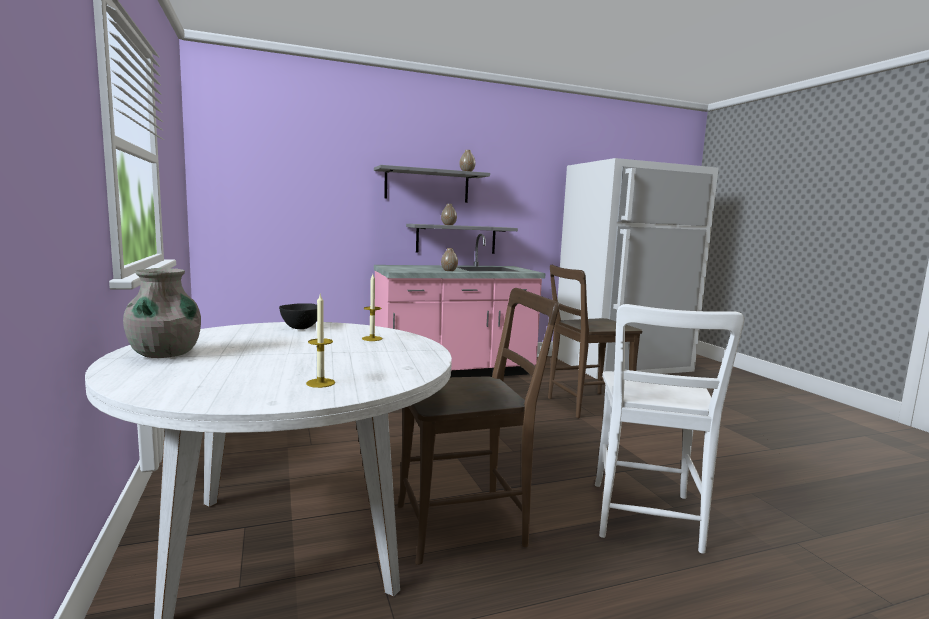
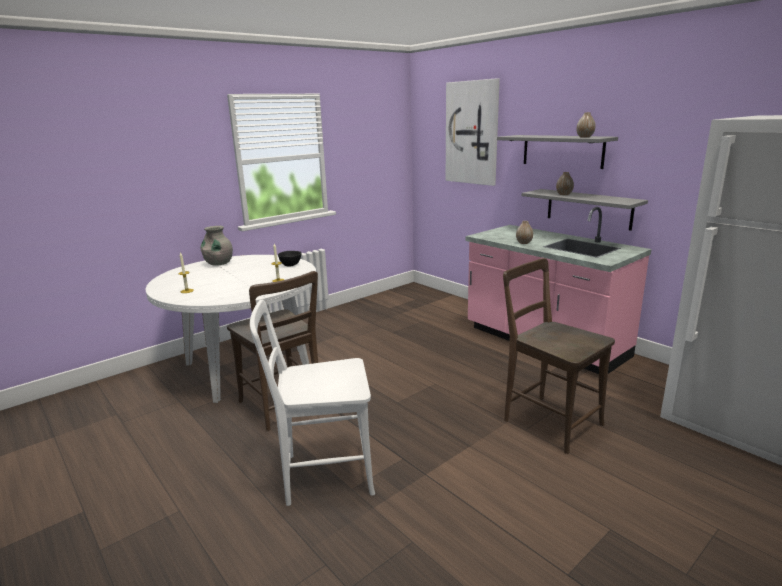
camera: 70 degrees right, 10 degrees up
(308, 161) = (472, 133): none -> picture

